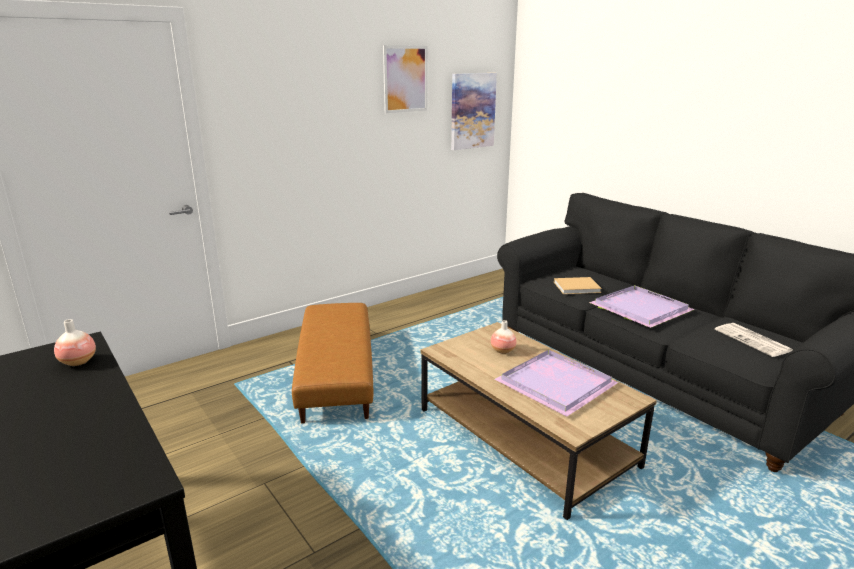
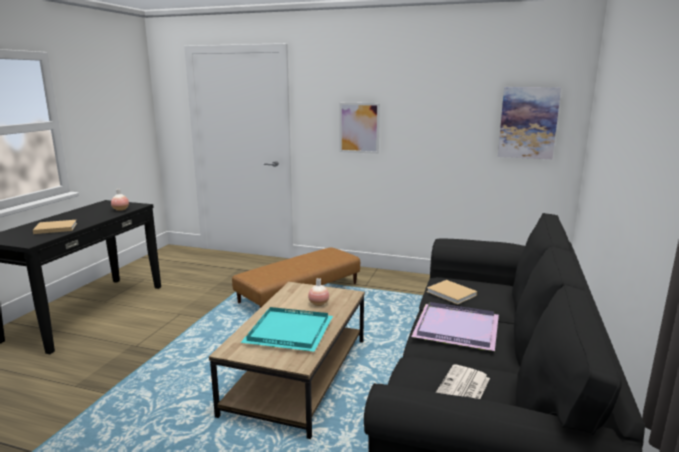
camera: 55 degrees right, 5 degrees down
(80, 445) = (54, 228): none -> beige book
(405, 79) = (449, 90): picture -> picture (359, 128)
(558, 384) = (290, 332): purple tray -> turquoise tray

